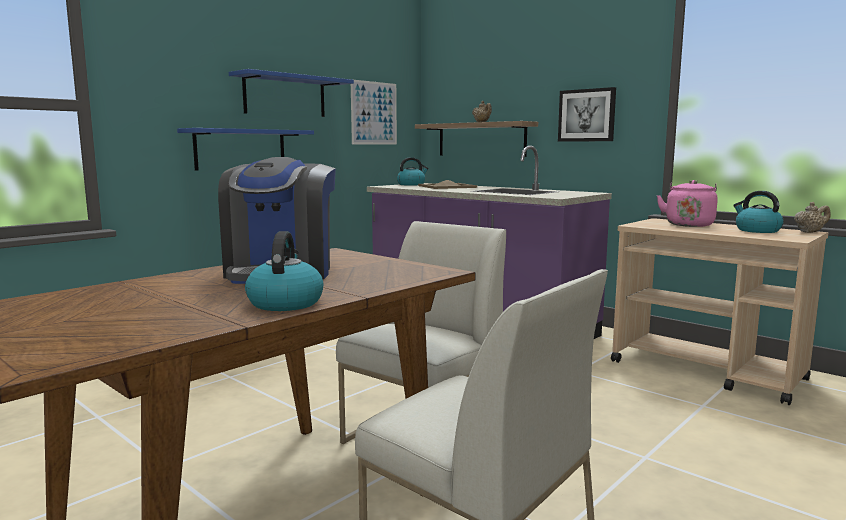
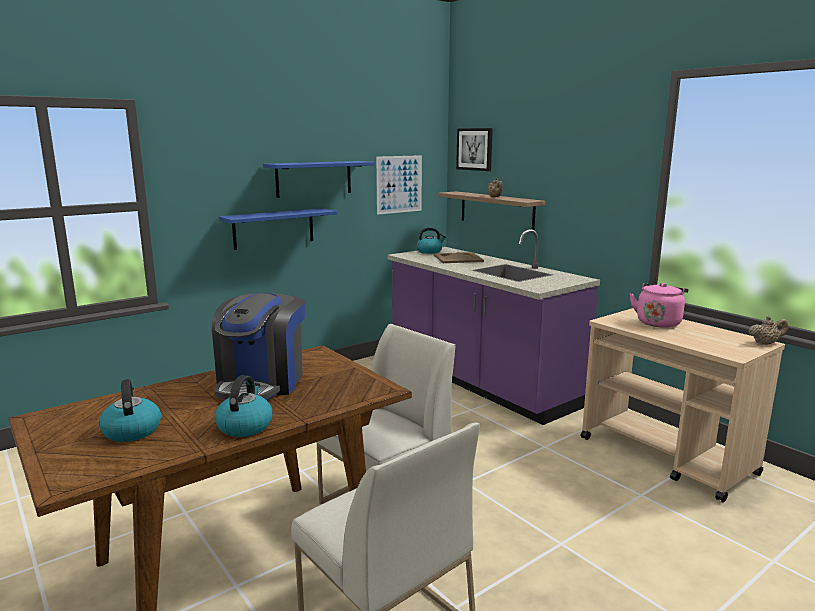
camera: 10 degrees right, 5 degrees up
(587, 115) = (587, 200): picture -> picture (475, 149)
(756, 230) = (715, 337): kettle -> kettle (131, 430)

